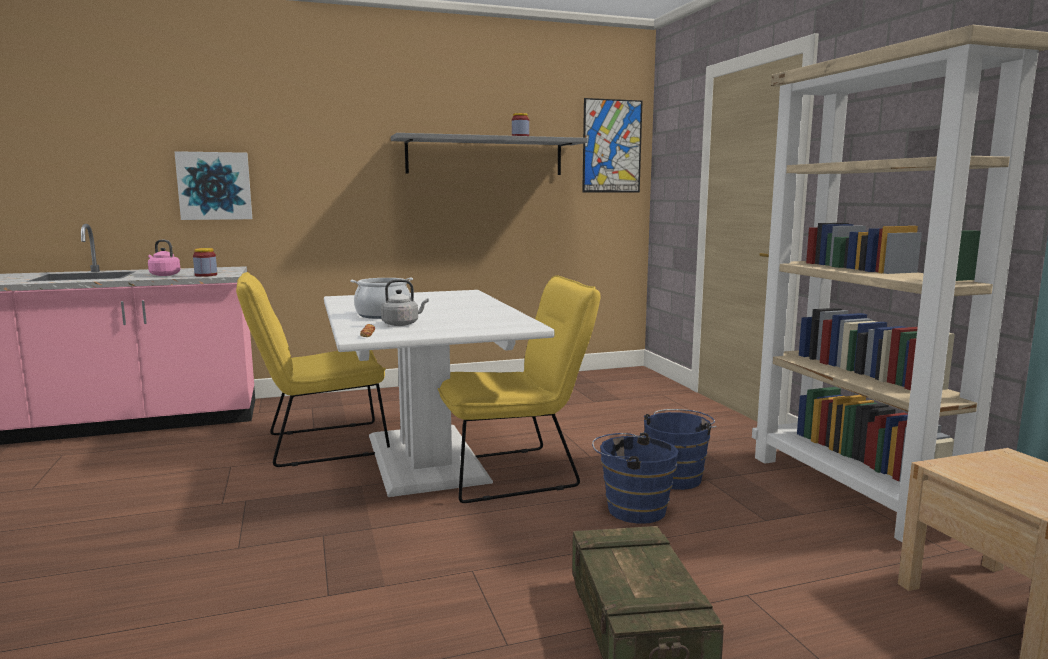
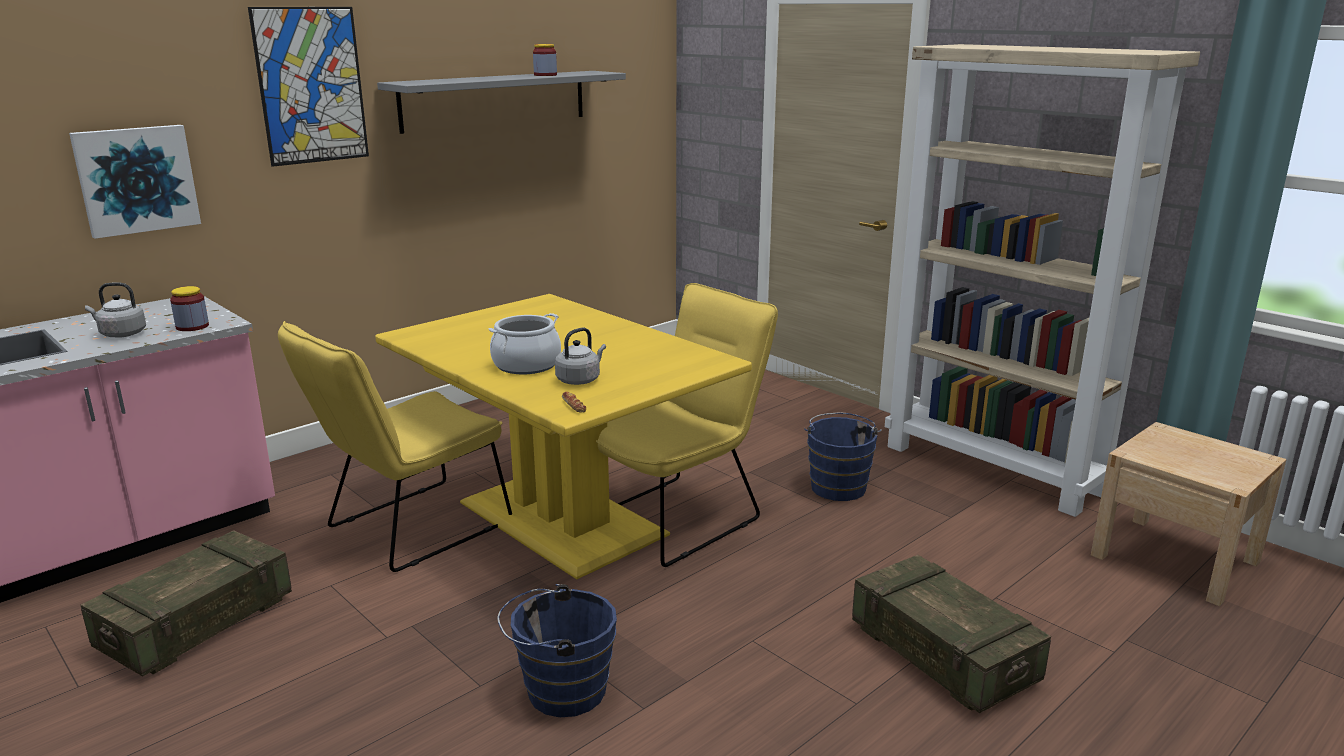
camera: 25 degrees left, 10 degrees up
(132, 471) = (197, 624): none -> crate
(163, 275) = (121, 334): pink kettle -> grey kettle
(427, 457) = (563, 517): white dining table -> yellow dining table
(612, 146) = (636, 74): picture -> picture (311, 86)
(631, 509) = (831, 533): blue bucket -> blue bucket (560, 691)

